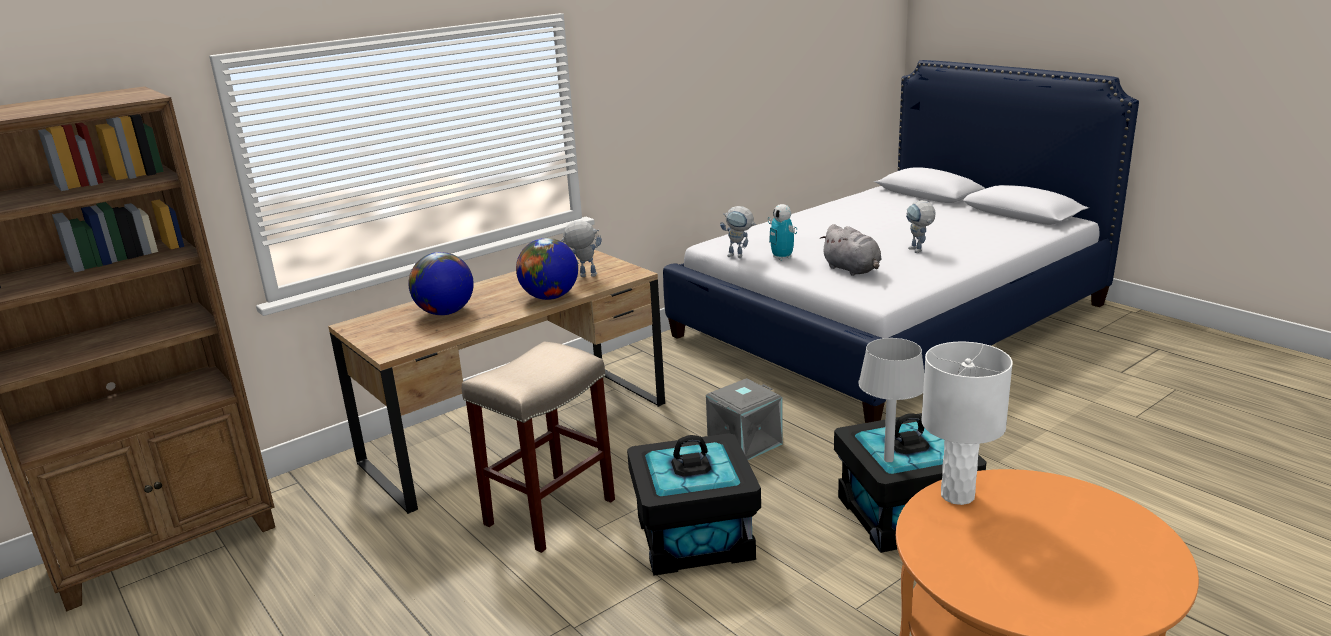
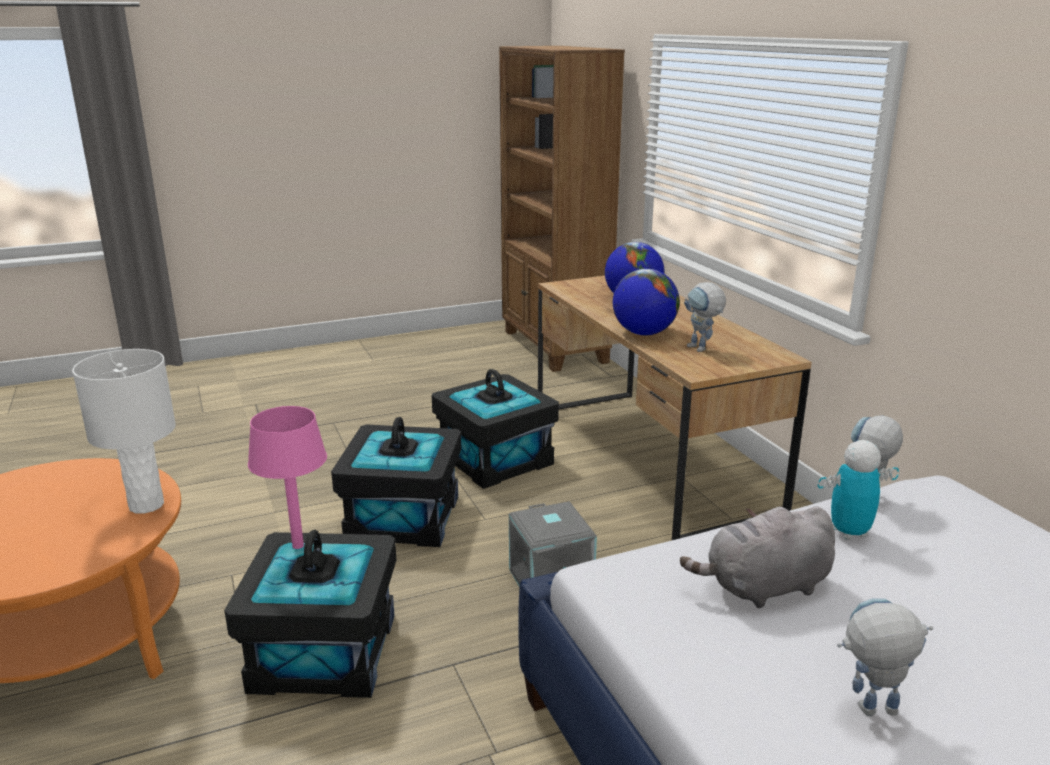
camera: 105 degrees right, 0 degrees up
(549, 513) = (494, 460): beige stool -> black storage box
(583, 276) = (701, 349): toy robot -> toy robot turned 135 degrees clockwise
(888, 459) = (299, 545): grey table lamp -> pink table lamp

